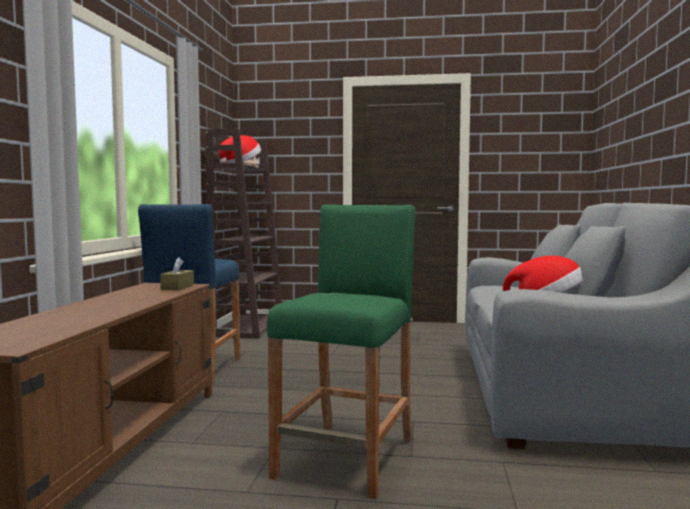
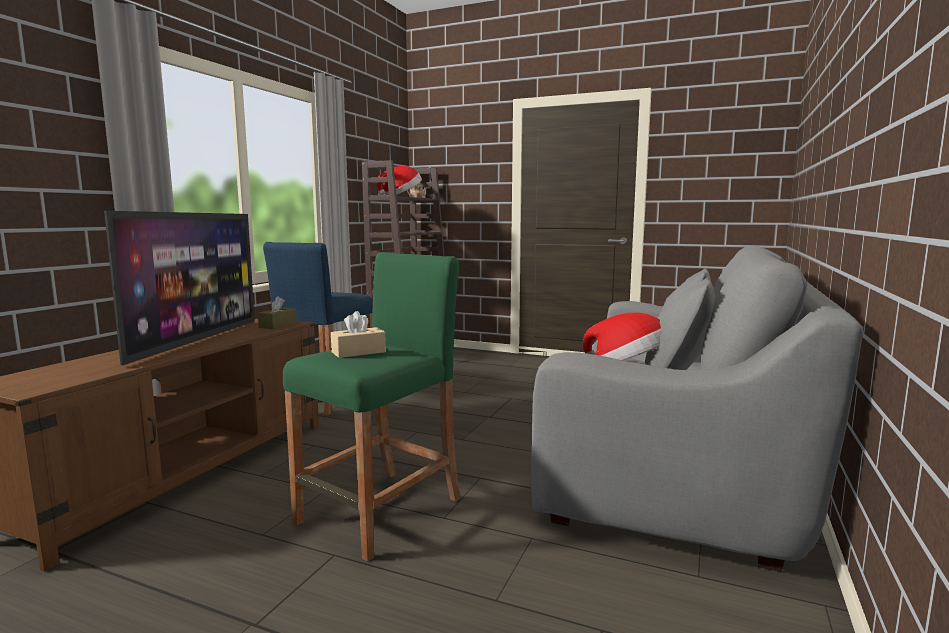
camera: 15 degrees right, 5 degrees up
(114, 301) = (196, 340): none -> television
(337, 296) = (358, 352): none -> beige tissue box

